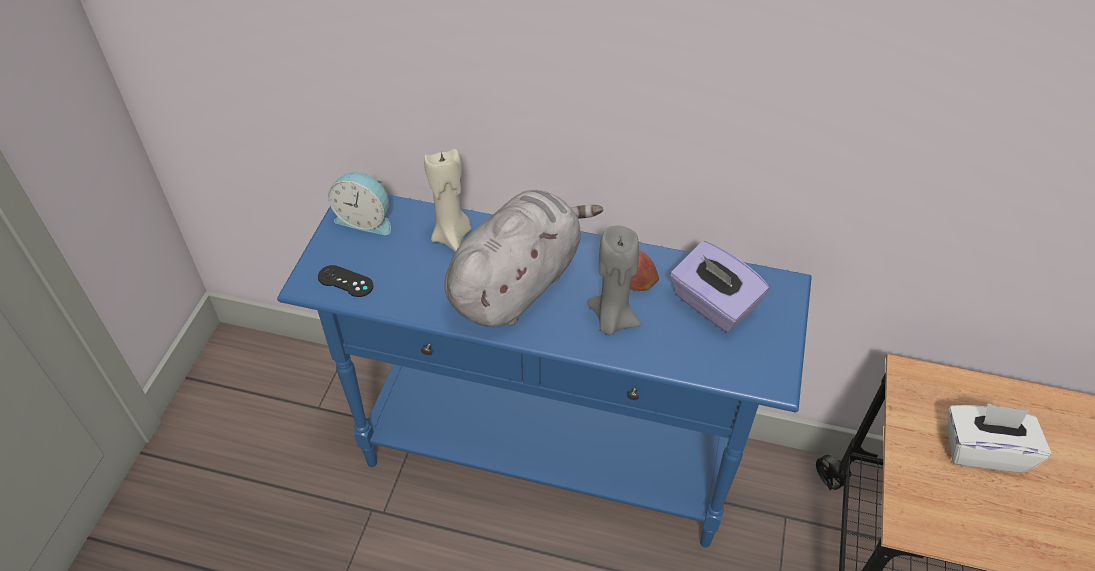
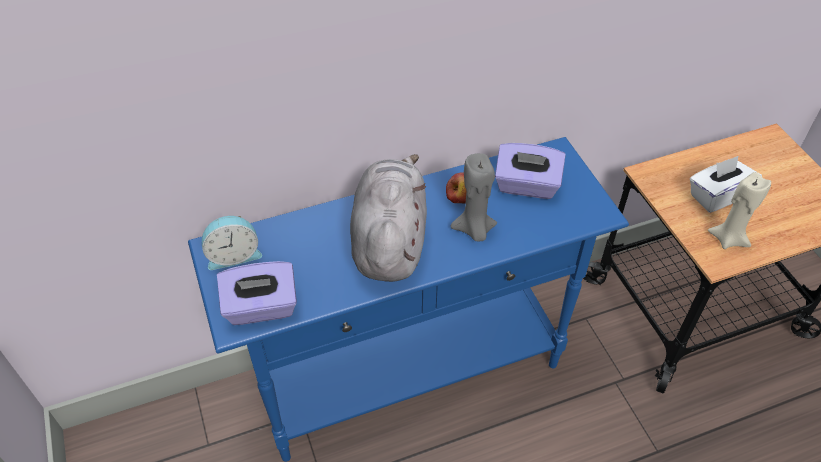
camera: 35 degrees left, 0 degrees up
(345, 281) = (261, 308): black game controller -> purple tissue box
(452, 236) = (312, 232): beige candle -> beige candle (728, 238)

